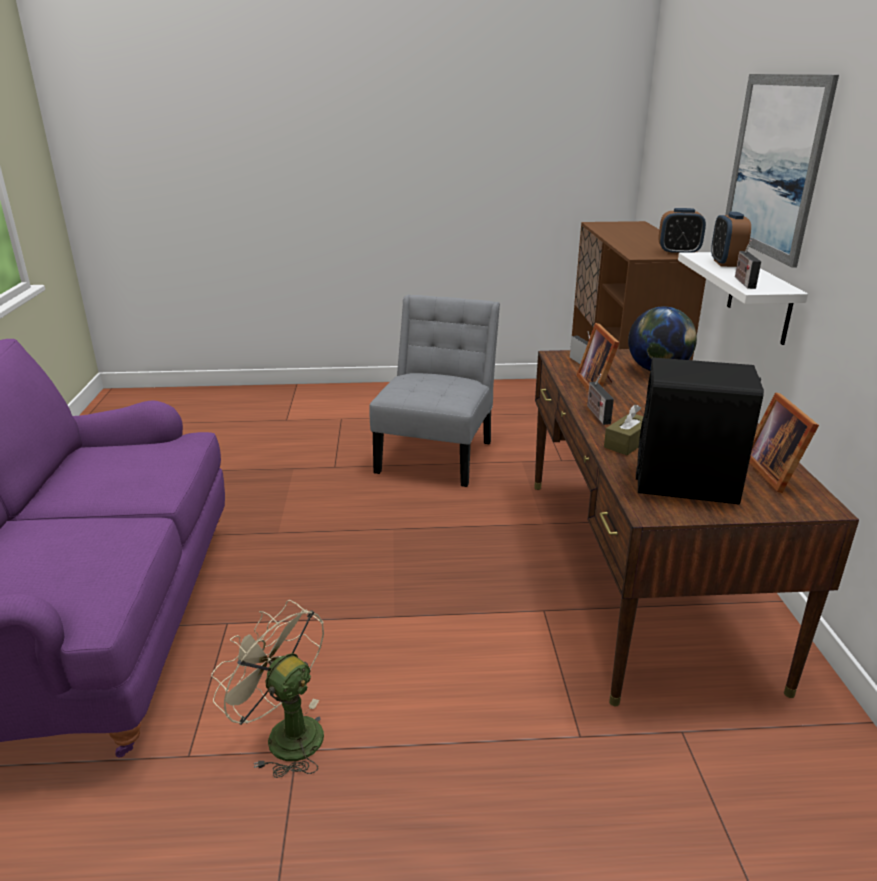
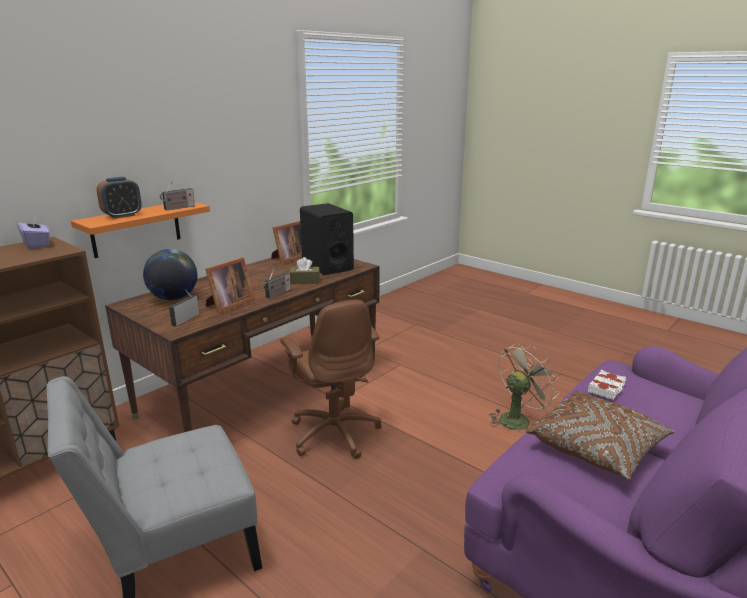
camera: 135 degrees left, 5 degrees down
(105, 552) = (607, 388): none -> white book
(111, 487) = (596, 448): none -> brown pillow
(284, 734) = (517, 418): beige fan -> beige fan turned 120 degrees counterclockwise
(477, 571) = (334, 432): none -> brown office chair
(678, 253) = (37, 244): alarm clock -> purple tissue box
(759, 297) = (136, 229): white shelf -> orange shelf
(774, 165) = (105, 140): picture -> none

